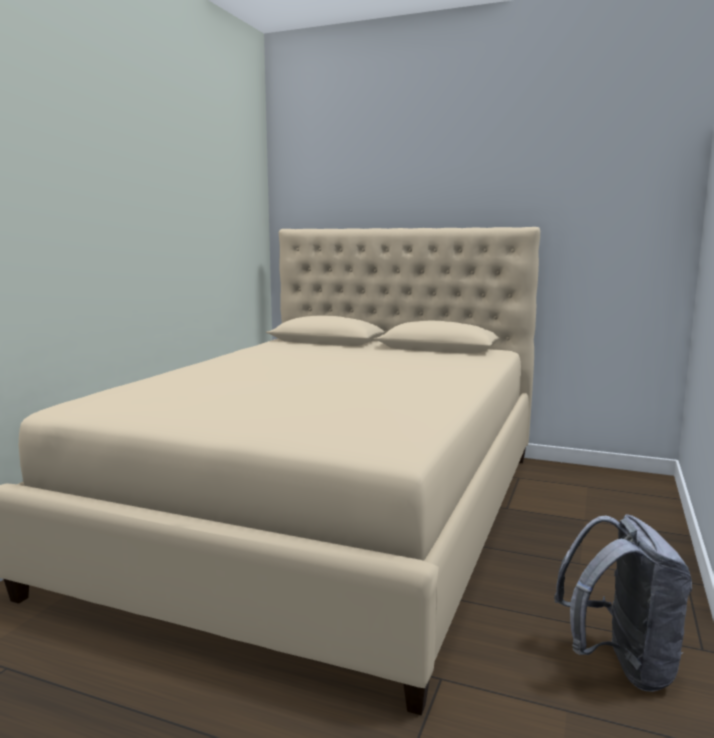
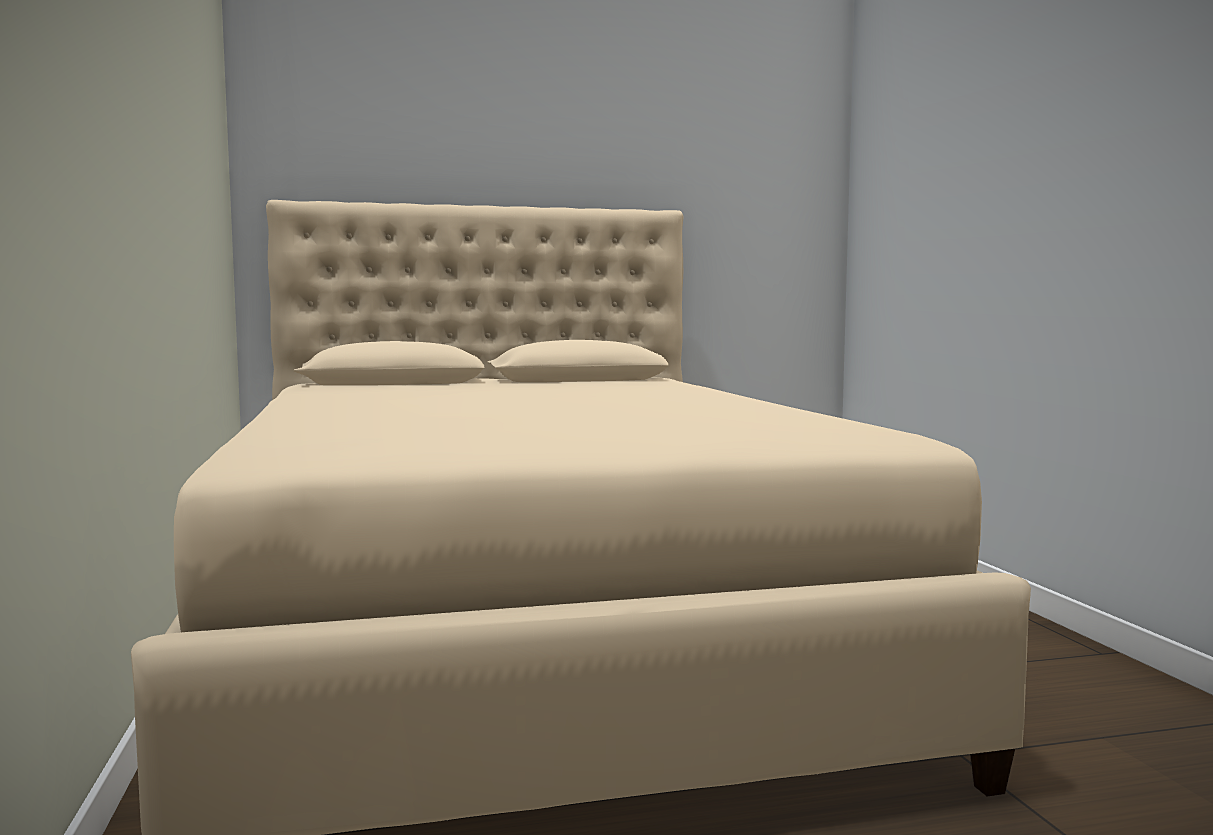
camera: 35 degrees left, 5 degrees down
(620, 665) = (1072, 686): grey backpack -> none

